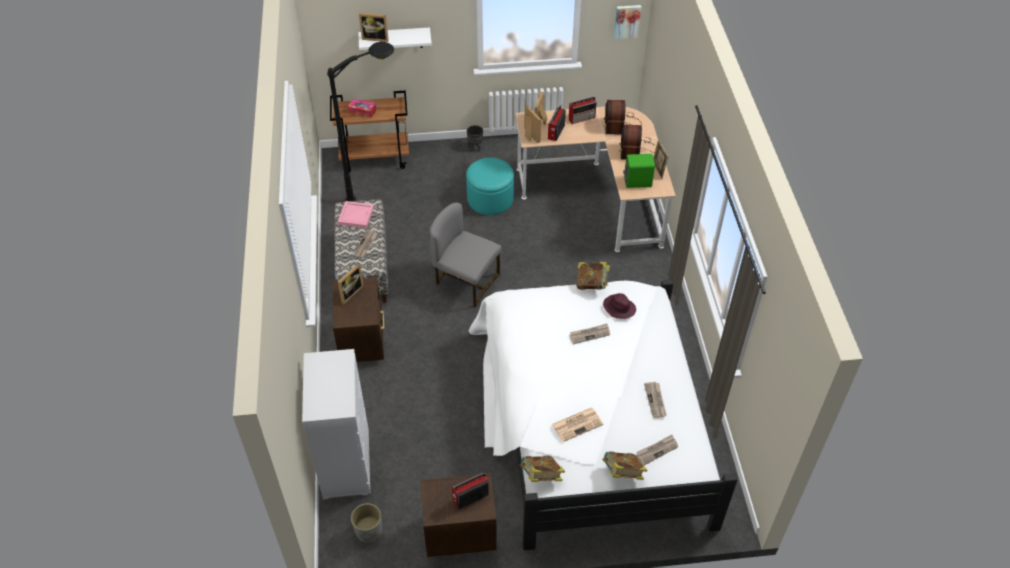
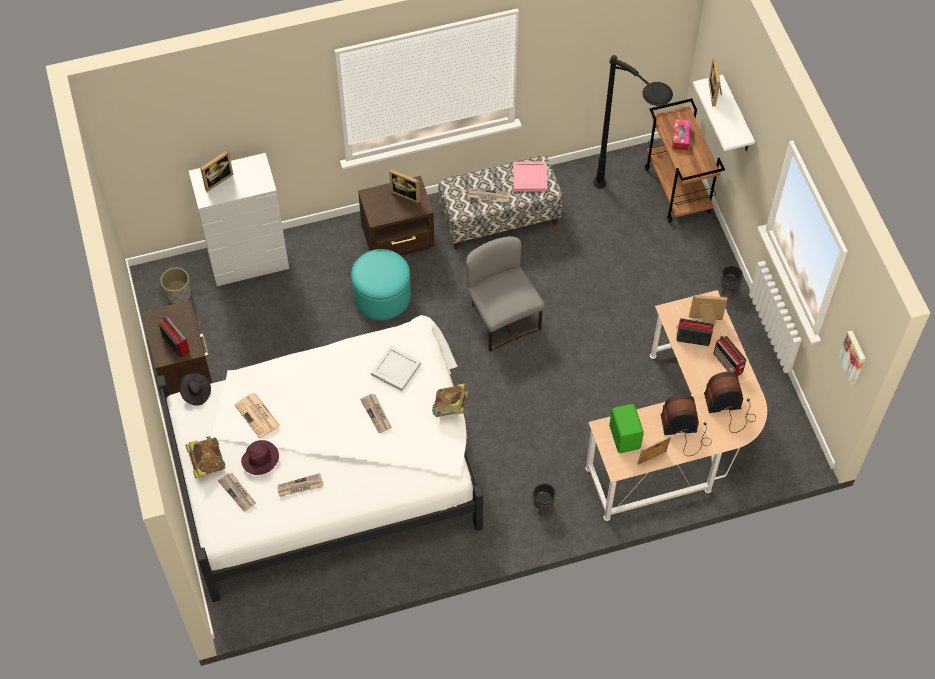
camera: 80 degrees right, 10 degrees up
(466, 281) = (502, 318): grey chair -> grey chair turned 45 degrees counterclockwise
(490, 199) = (640, 320): turquoise ottoman -> turquoise ottoman (382, 296)
(529, 136) = (677, 311): picture frame -> picture frame (217, 179)
(541, 476) = (196, 393): book -> black hat
(546, 316) = (395, 369): none -> white tray
(619, 308) = (419, 438): purple hat -> purple hat (260, 458)
(647, 282) = (542, 507): none -> black planter

